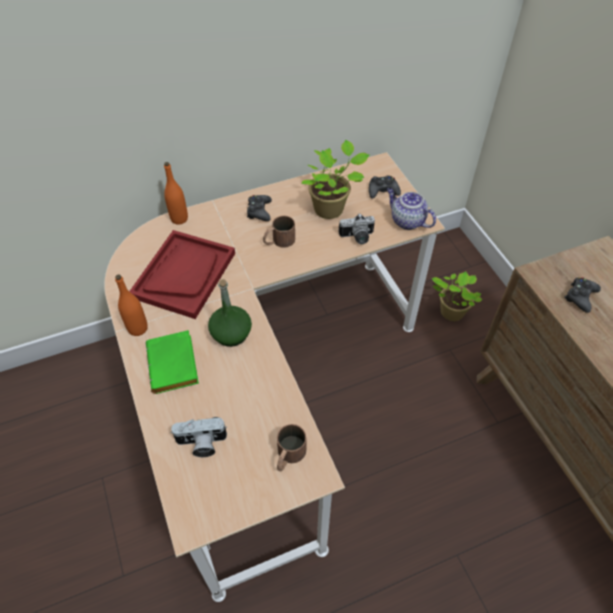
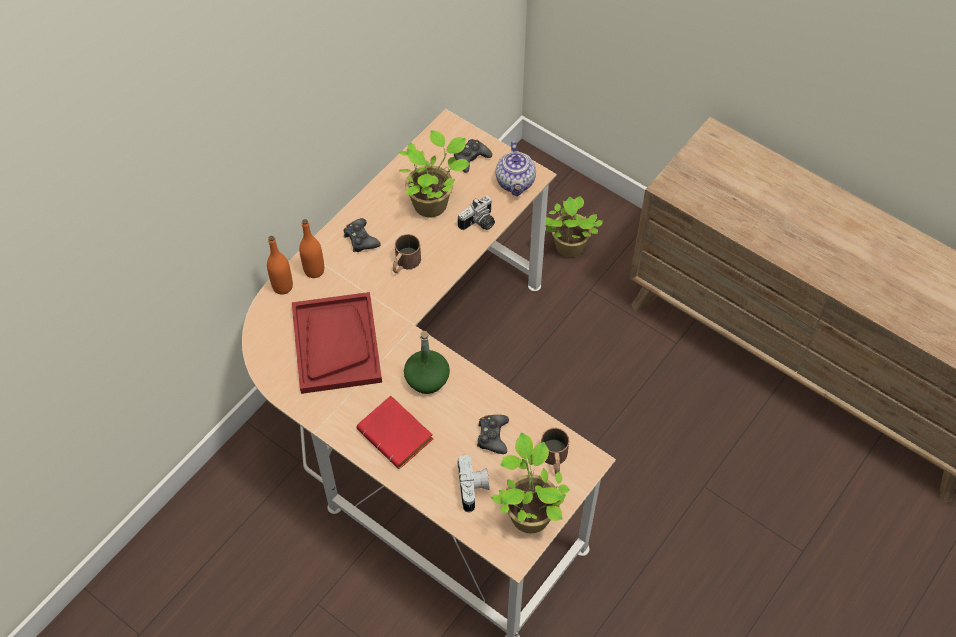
camera: 30 degrees left, 5 degrees up
(138, 328) = (333, 419): orange bottle -> orange bottle (314, 270)
(175, 366) = (398, 435): green book -> red book
(201, 444) = (473, 488): camera -> camera turned 60 degrees counterclockwise
(232, 493) = (529, 512): none -> potted plant
(407, 221) = (516, 183): teapot -> teapot turned 105 degrees counterclockwise
(580, 297) = (715, 193): black game controller -> black game controller (492, 436)

